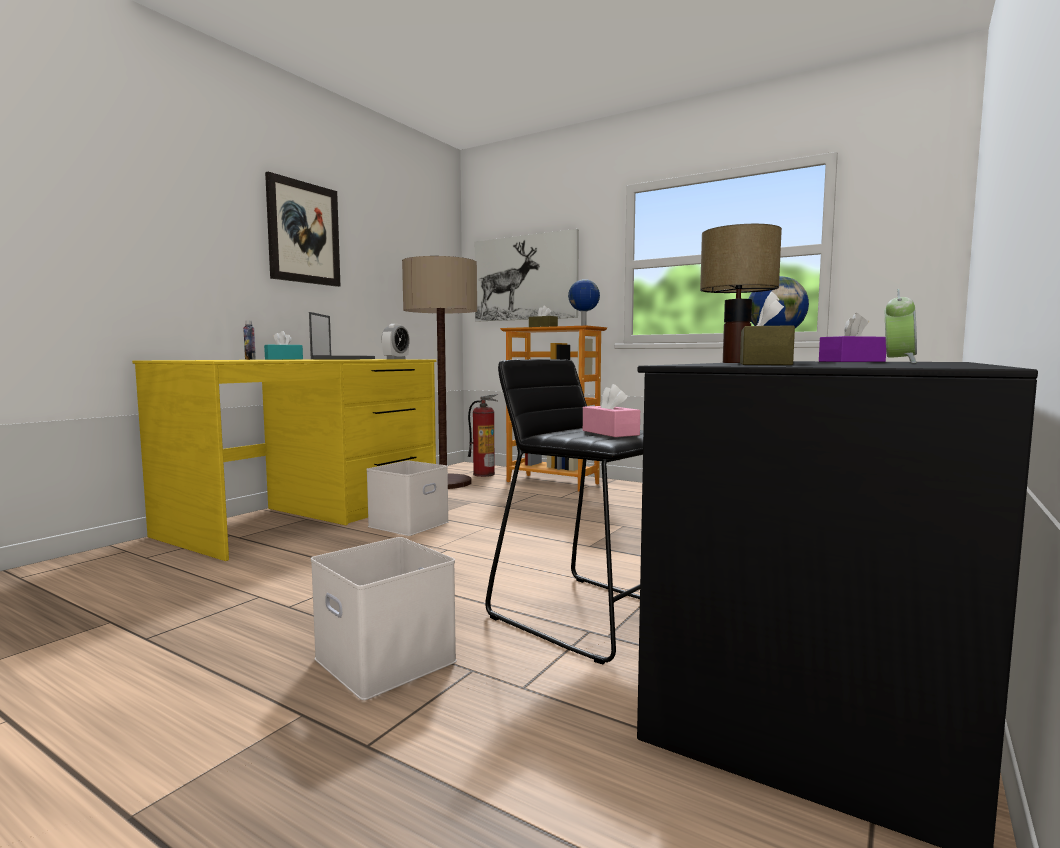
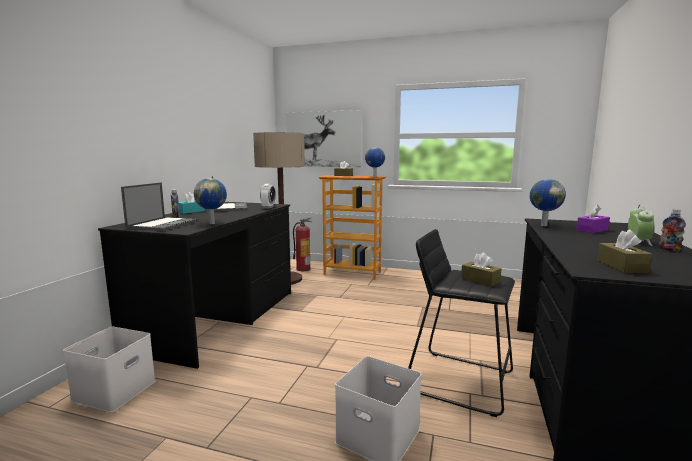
camera: 15 degrees left, 5 degrees up
(214, 360) = (164, 224): none -> laptop
(275, 360) = (213, 223): none -> globe
(303, 233) = (192, 117): picture -> none
(310, 515) = (219, 318): yellow desk -> black desk
(409, 525) = (294, 320): white storage box -> white storage box (114, 391)
(610, 433) = (480, 280): pink tissue box -> brown tissue box
(736, 362) = (569, 248): table lamp -> none
(934, 363) = (669, 250): none -> bottle

